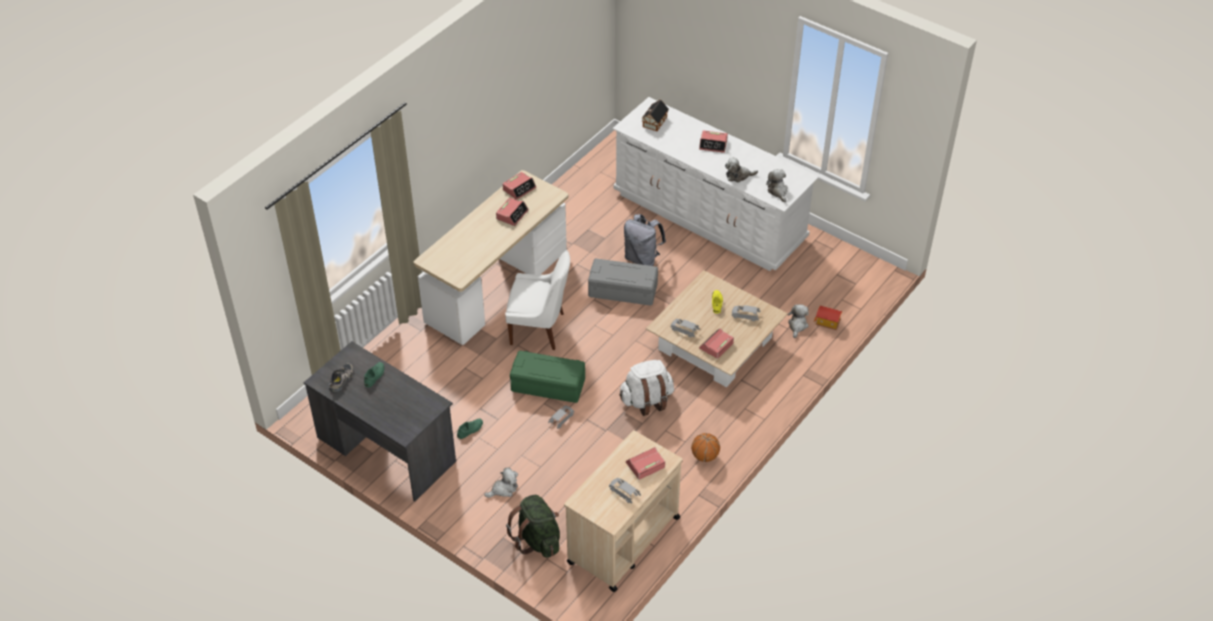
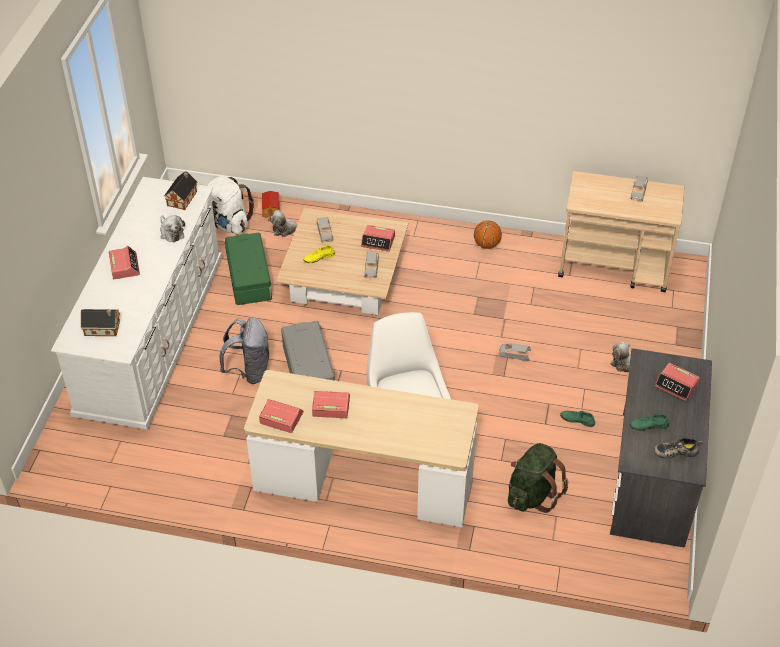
camera: 115 degrees left, 0 degrees up
(537, 539) = (658, 321): green backpack -> green backpack (532, 494)
(547, 385) = (479, 382): green storage box -> green storage box (250, 278)
(645, 465) = (599, 189): alarm clock -> alarm clock (676, 385)
(646, 400) = (448, 302): white backpack -> white backpack (228, 224)
(778, 191) = (183, 198): plush toy -> toy house

